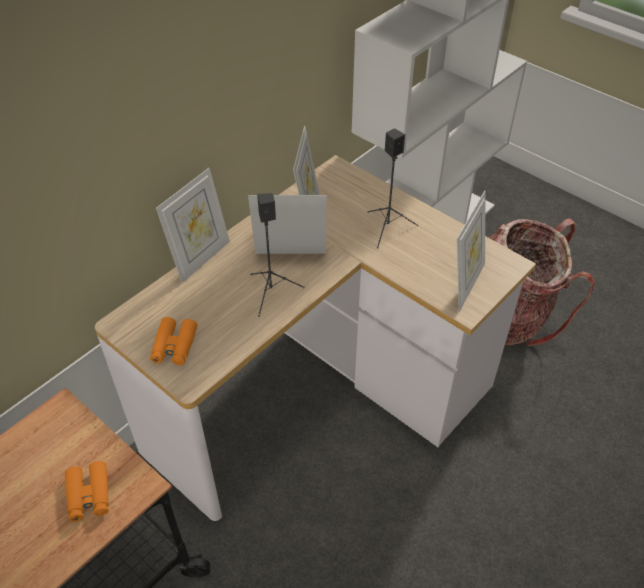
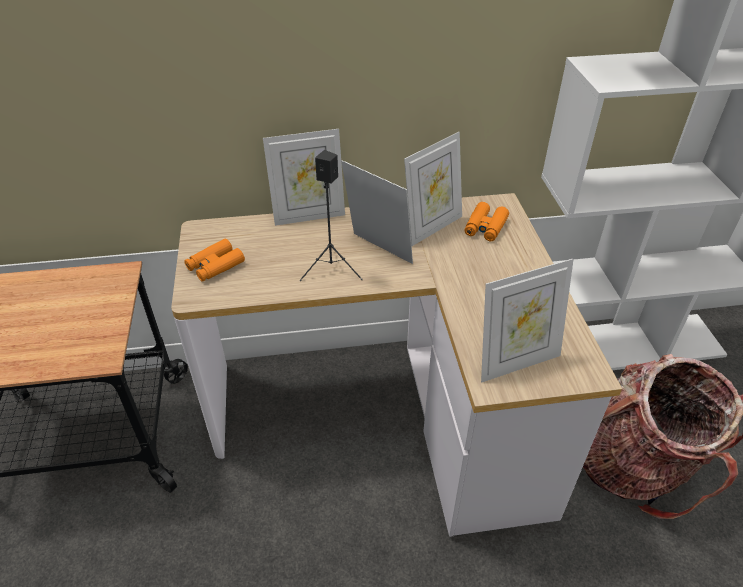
camera: 40 degrees right, 5 degrees down
(89, 495) = (68, 341): orange binoculars -> orange binoculars (485, 227)
(388, 228) = (495, 273): black speaker -> none

